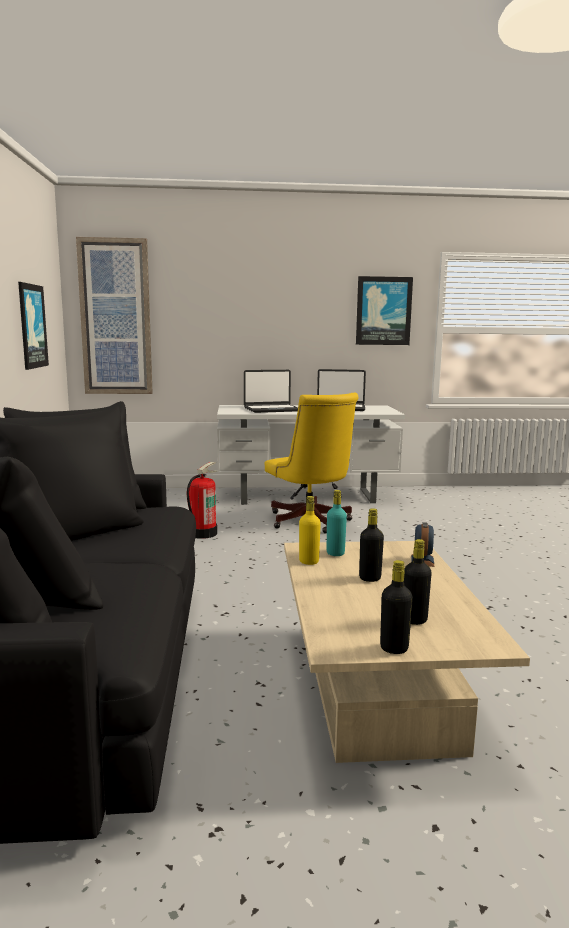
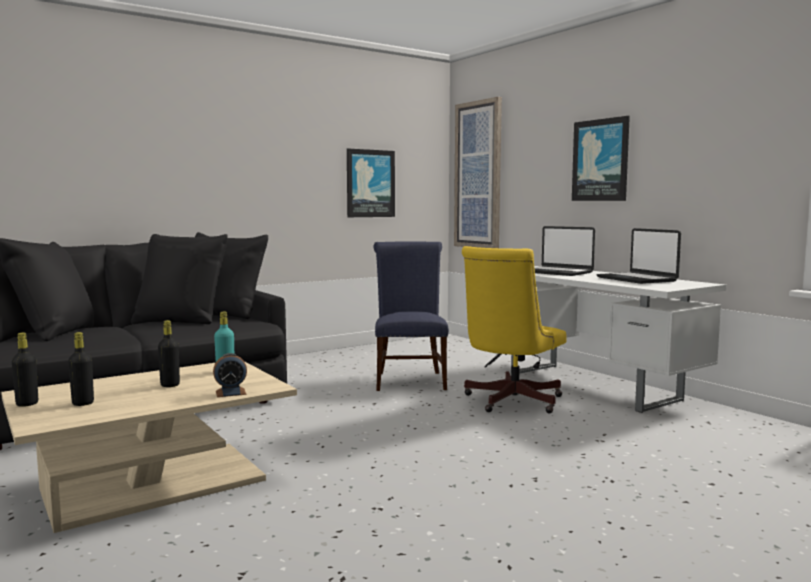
camera: 60 degrees right, 5 degrees down
(202, 533) = (409, 380): fire extinguisher -> blue chair
(309, 561) = (197, 368): yellow bottle -> none
(383, 311) = (729, 147): picture -> picture (600, 160)

